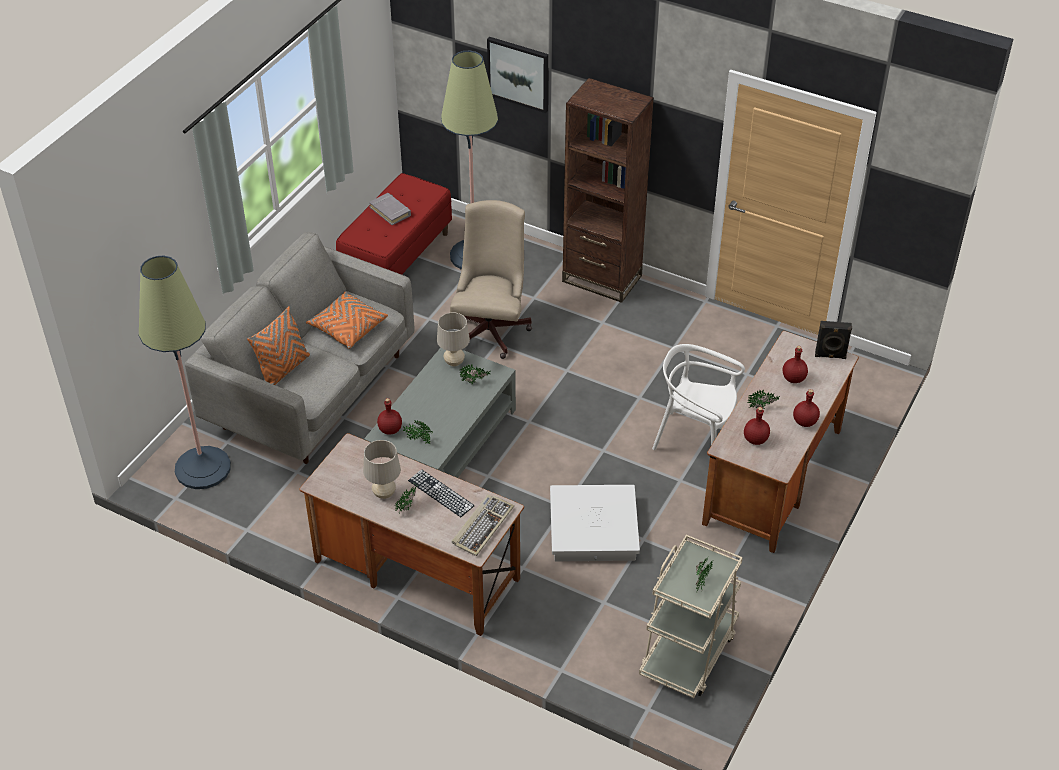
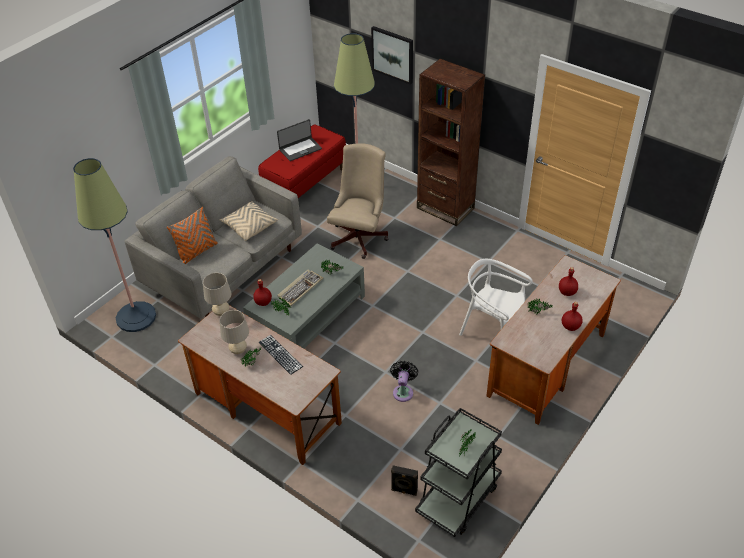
camera: 10 degrees right, 0 degrees up
(347, 327) = (249, 226): orange pillow -> beige pillow
(390, 211) = (300, 149): grey book -> laptop
(454, 362) = (320, 257): beige table lamp -> beige table lamp (221, 312)
(482, 526) = (305, 383): keyboard -> keyboard (300, 288)
(592, 529) = (403, 391): white storage box -> black fan
(688, 653) = (458, 497): beige cart -> black cart
(755, 440) = (529, 337): red bottle -> none
(830, 356) = (598, 277): black speaker -> black speaker (404, 491)

